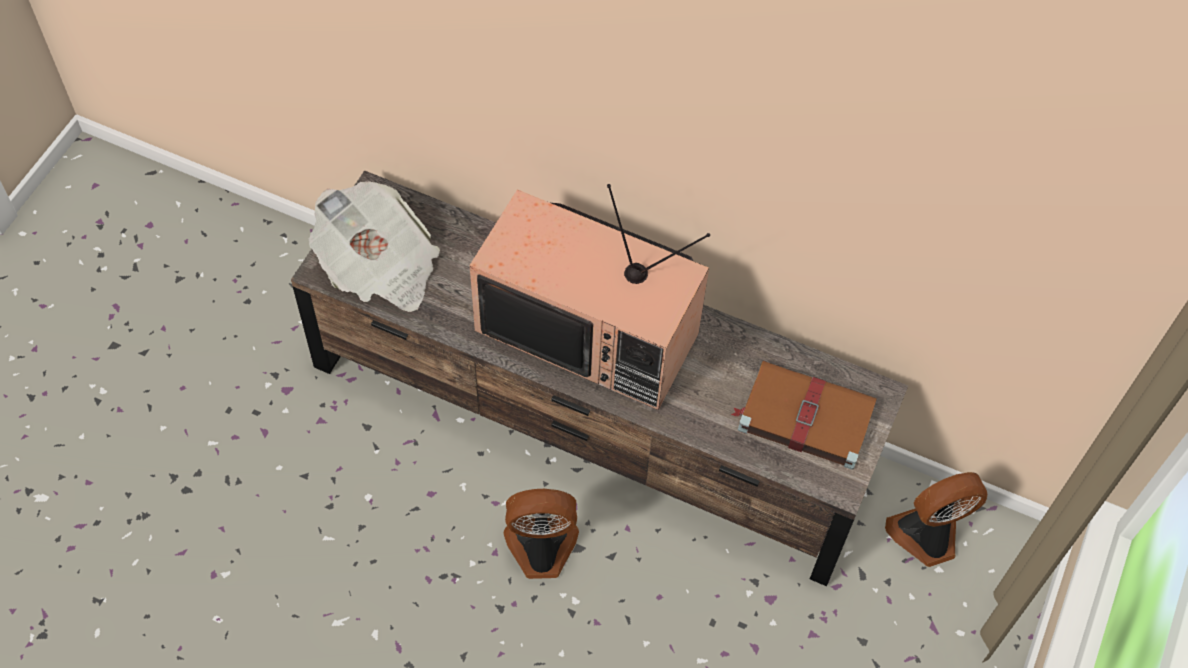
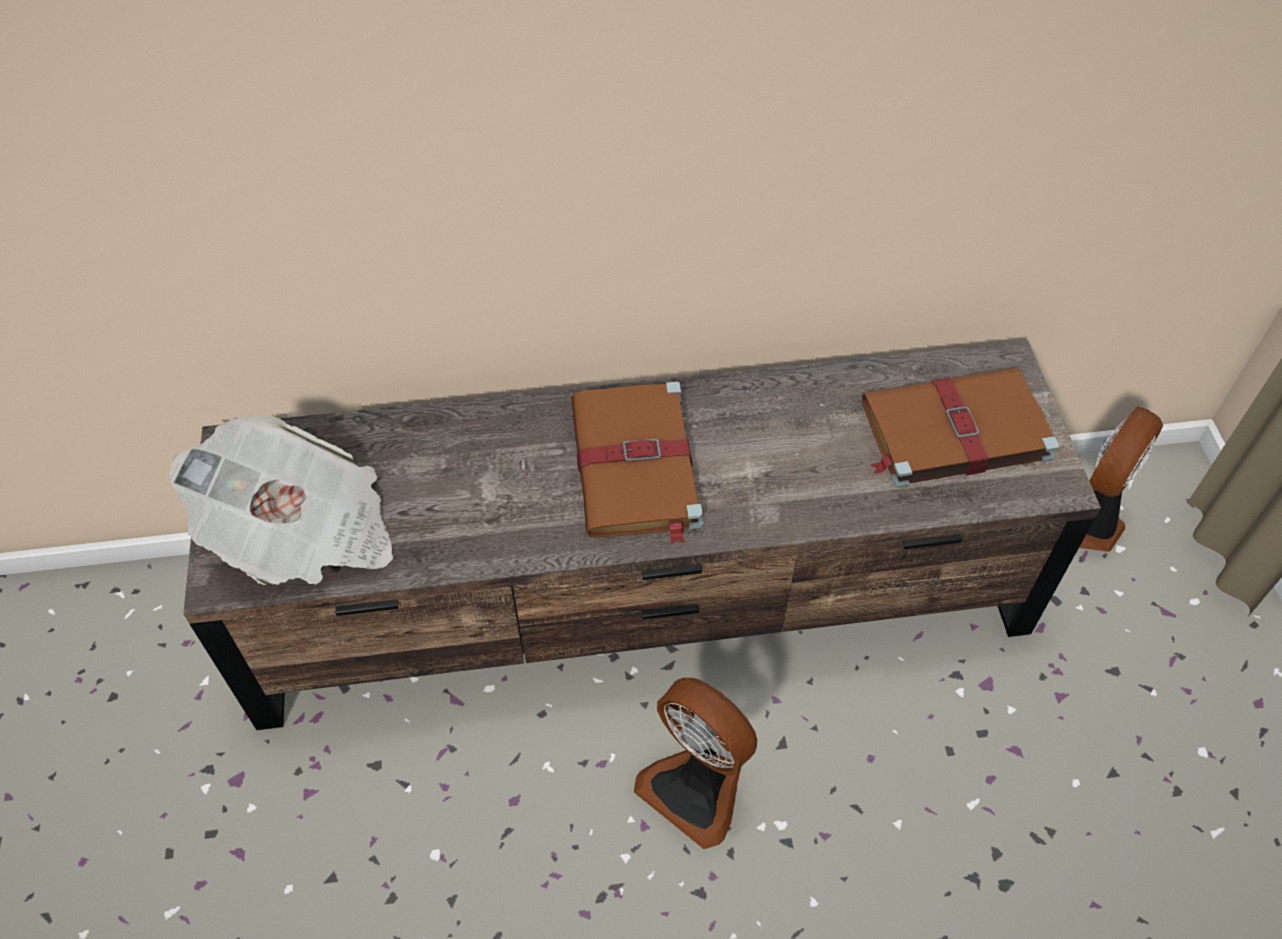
camera: 30 degrees left, 5 degrees down
(541, 550) = (697, 787): fan -> fan turned 105 degrees counterclockwise
(591, 330) = (636, 466): television -> brown book

